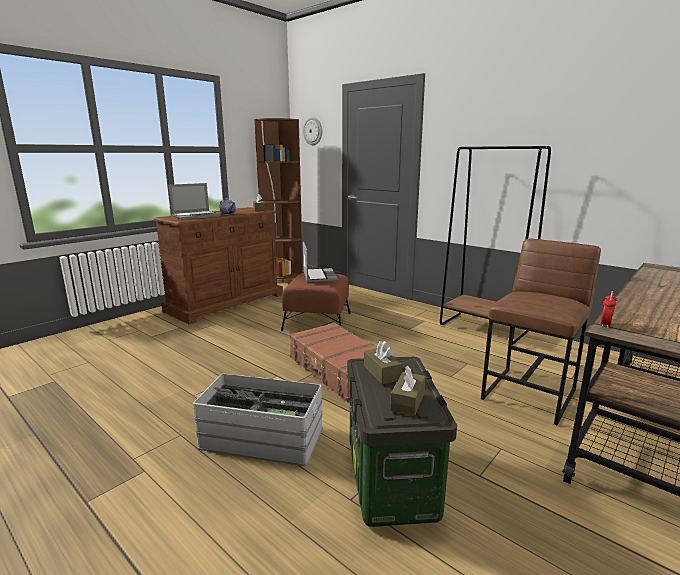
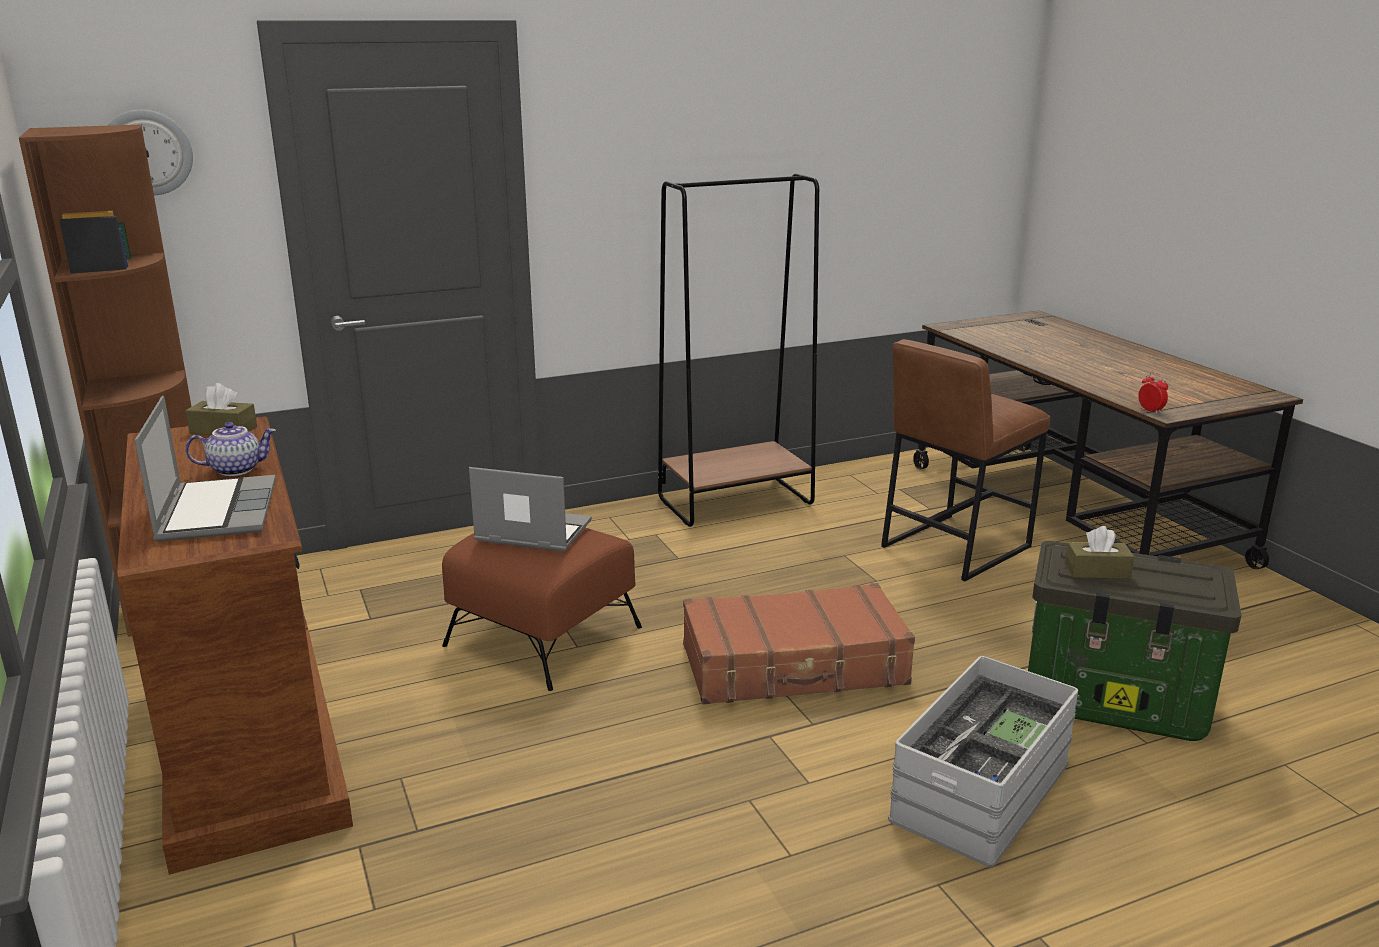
camera: 65 degrees left, 5 degrees up
(408, 401) = (1178, 575): brown tissue box -> none
(529, 393) = (954, 547): brown chair -> brown chair turned 105 degrees counterclockwise

